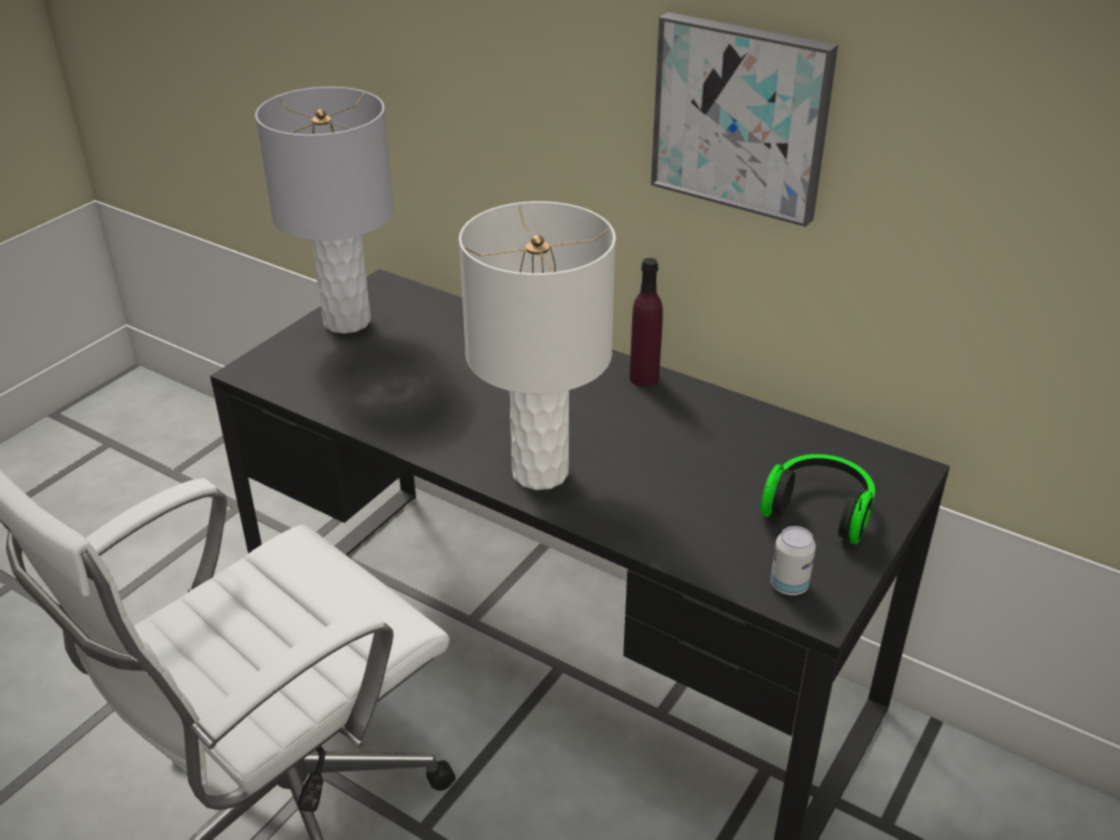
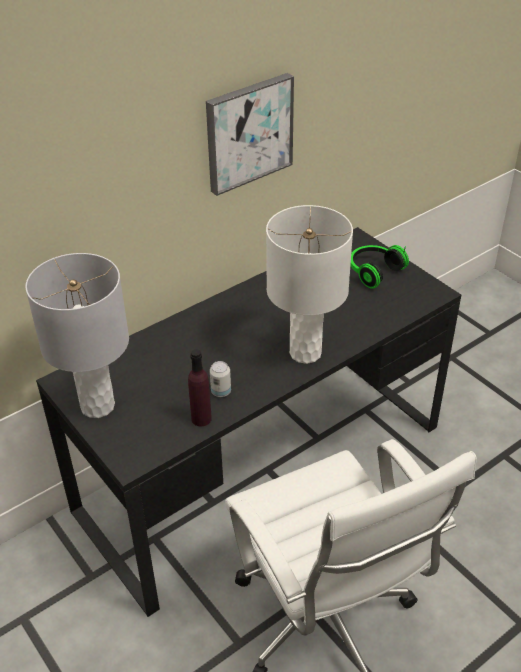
camera: 70 degrees left, 5 degrees up
(644, 378) = (239, 296): purple bottle -> purple bottle (201, 418)
(789, 585) = (420, 296): can -> can (221, 392)

